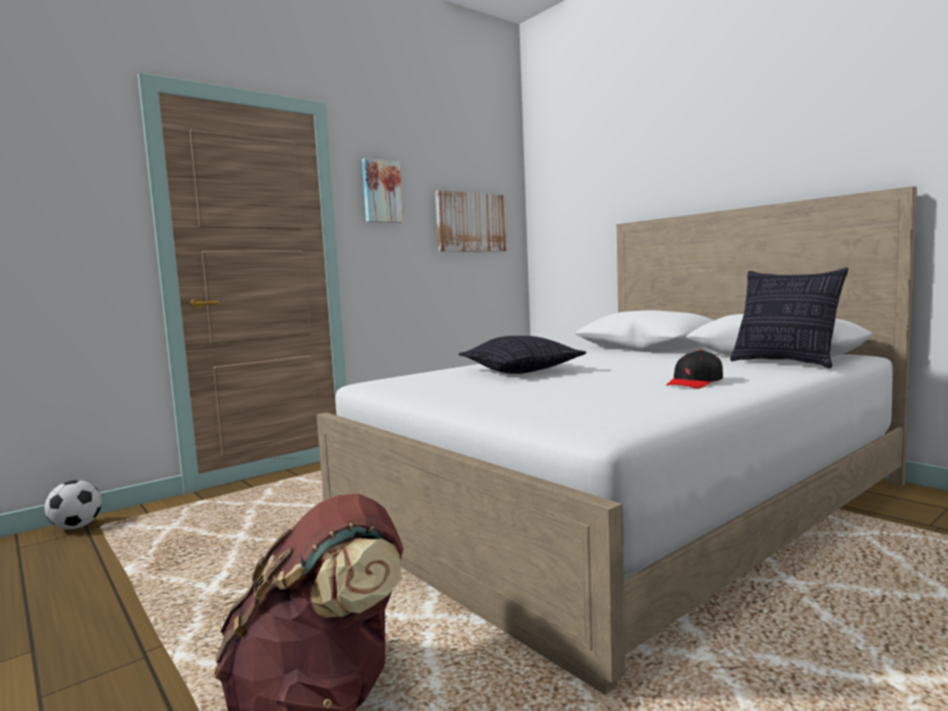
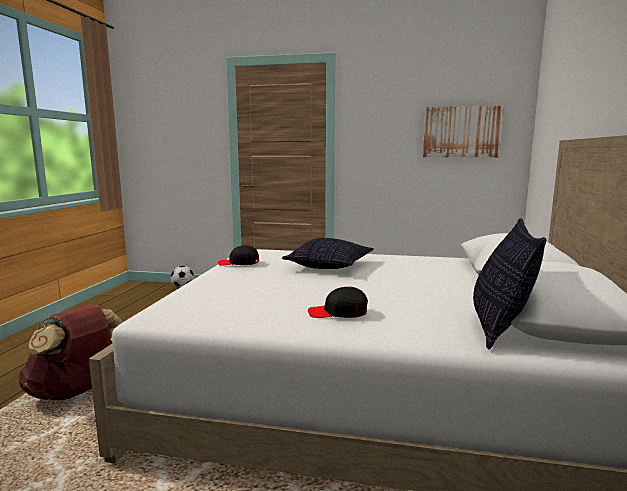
camera: 50 degrees right, 5 degrees up
(381, 191) = (374, 112): picture -> none
(426, 390) = (239, 263): none -> black cap

